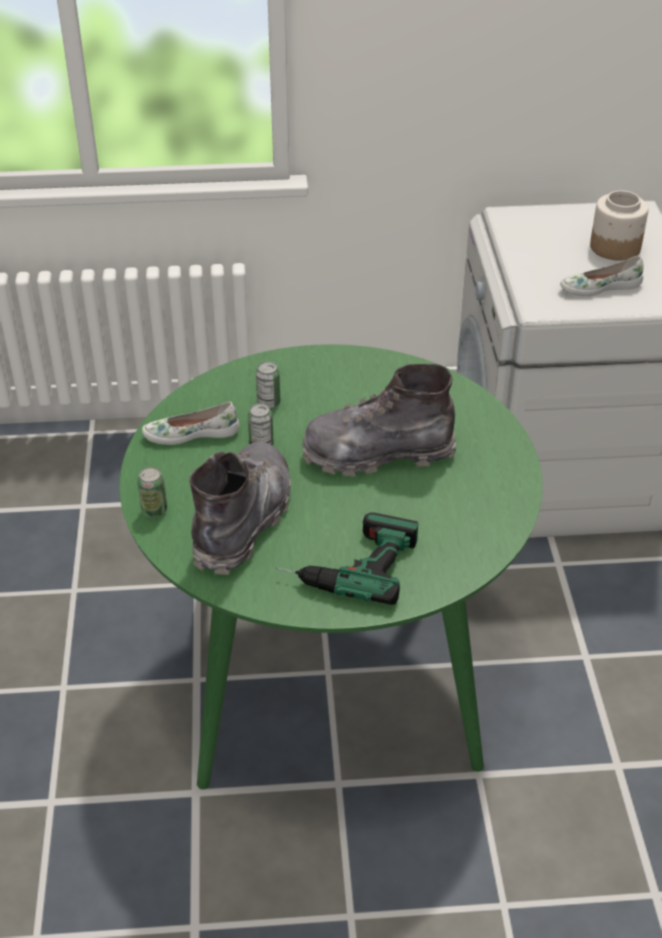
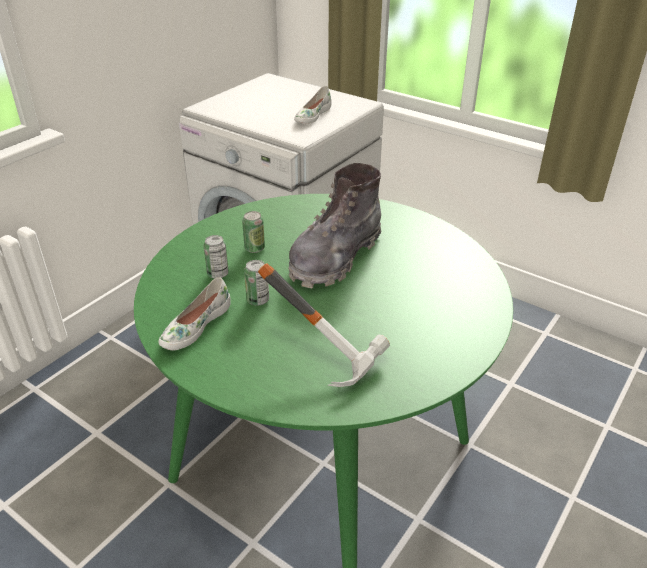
camera: 50 degrees left, 5 degrees down
(154, 510) = (256, 391): can -> can (254, 248)
(243, 520) = (327, 350): grey boot -> hammer
(347, 562) = (428, 324): power drill -> none
(614, 247) = (286, 97): jar -> none

